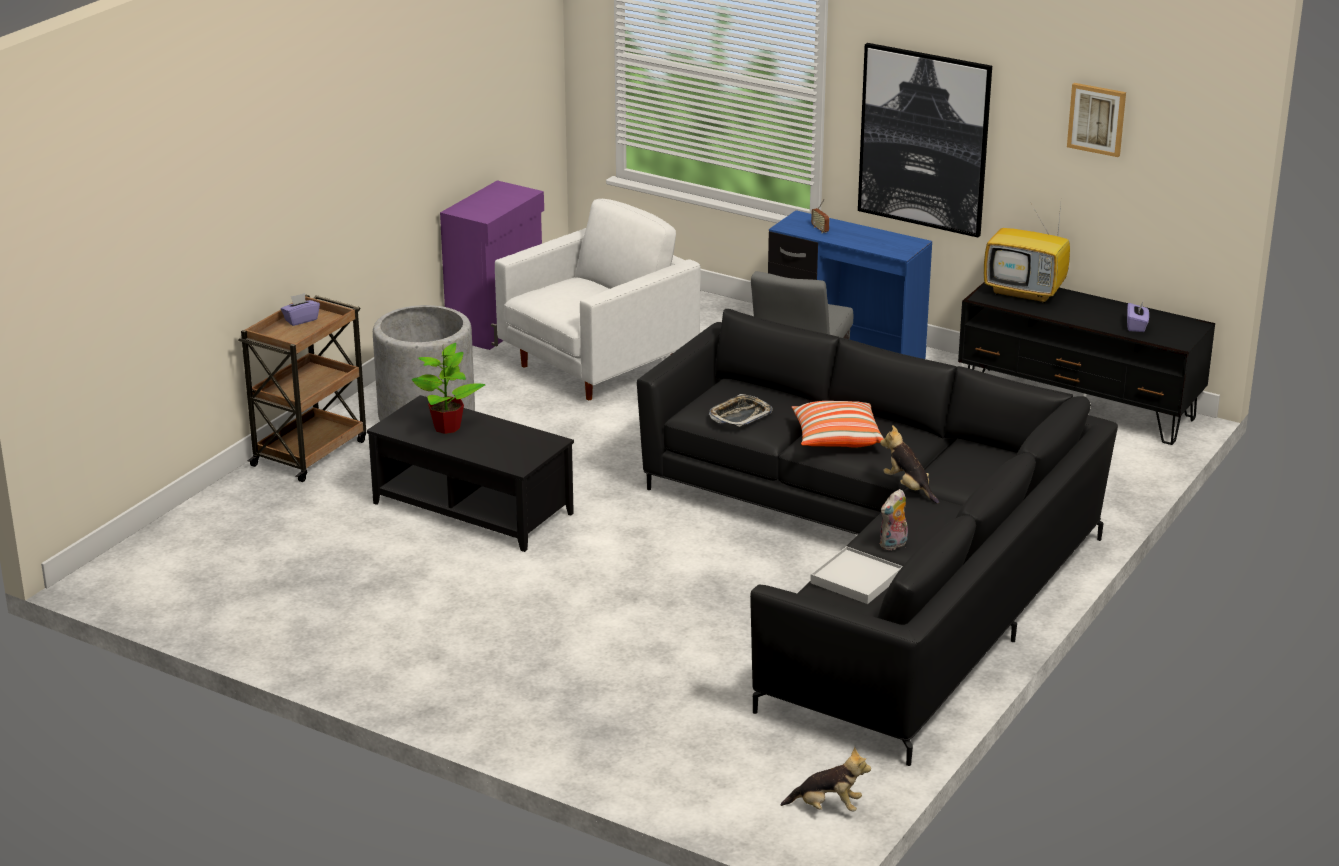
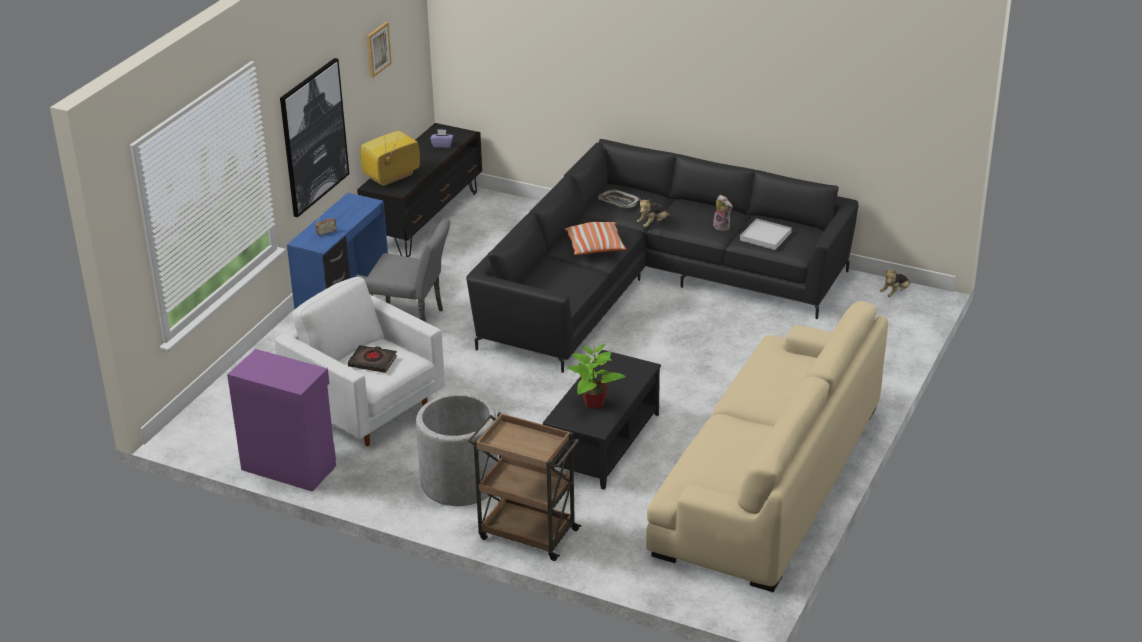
camera: 95 degrees left, 5 degrees up
(301, 320) = (509, 444): purple tissue box -> none
(343, 622) = (769, 479): none -> beige sofa
(575, 295) = (372, 362): none -> black book
(740, 415) = (569, 281): tray -> tray (618, 202)
(827, 807) = (895, 293): plush toy -> plush toy turned 135 degrees counterclockwise
(1026, 292) = (391, 178): television -> television turned 150 degrees counterclockwise

